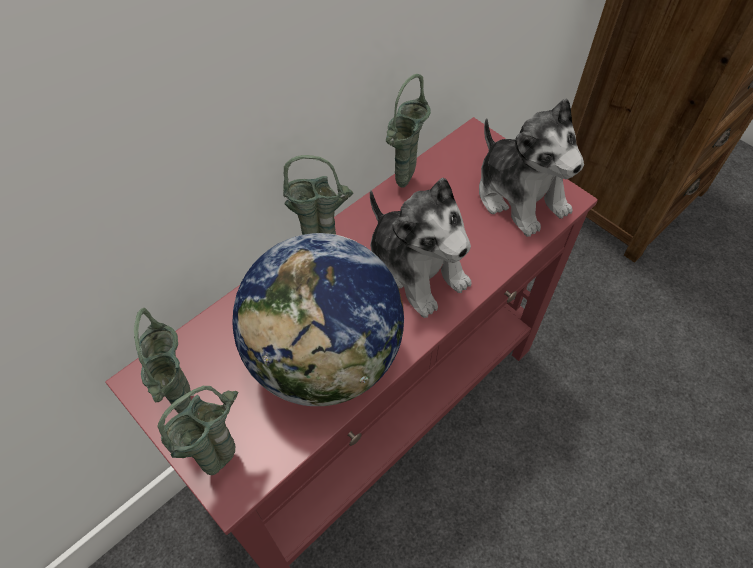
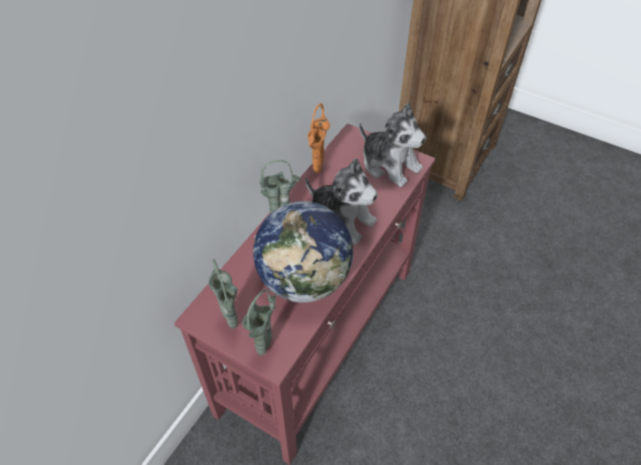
camera: 15 degrees left, 5 degrees down
(403, 185) = (317, 172): green vase -> orange vase

